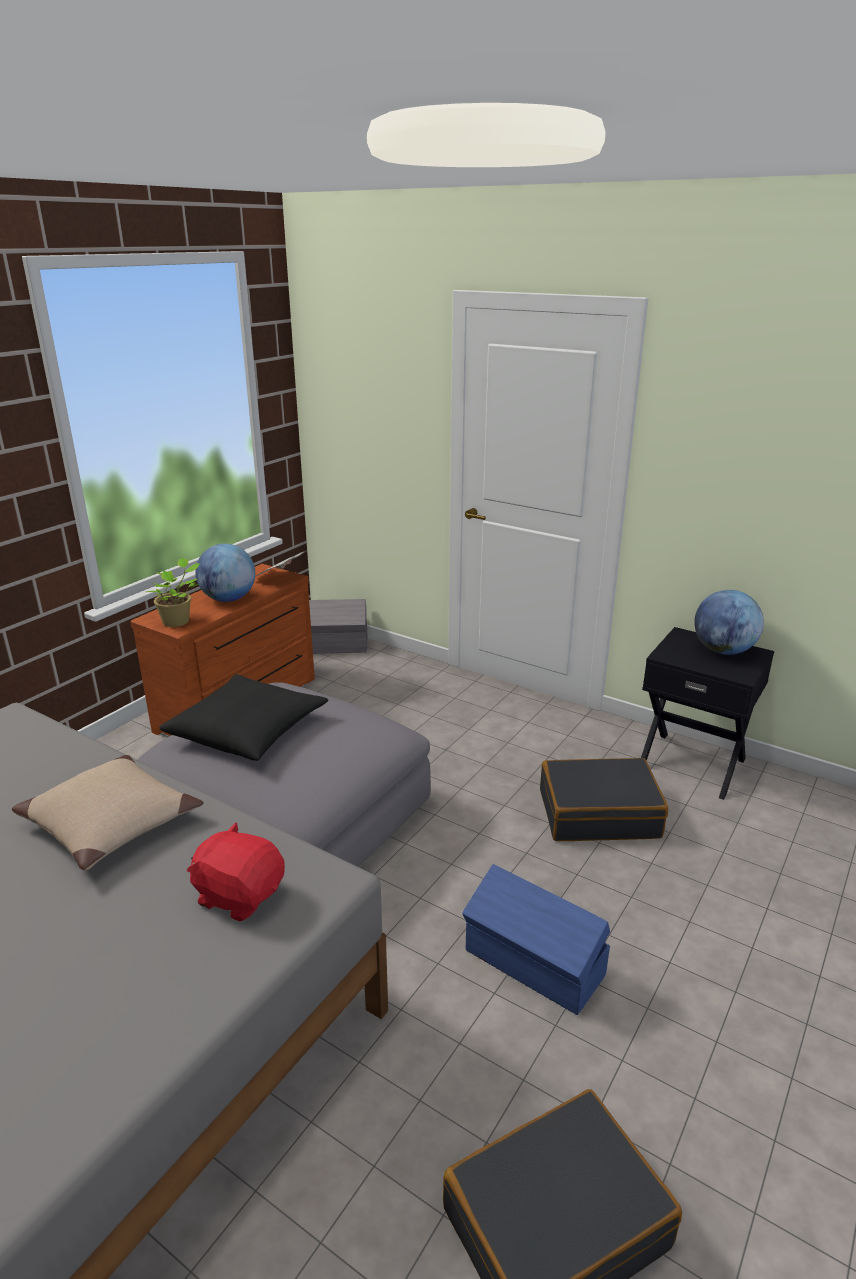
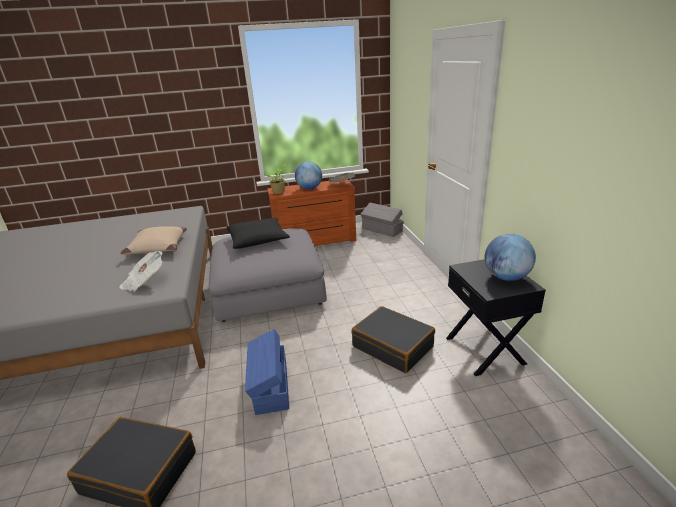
camera: 45 degrees right, 0 degrees up
(240, 895) = (144, 282): red plush toy -> newspaper

